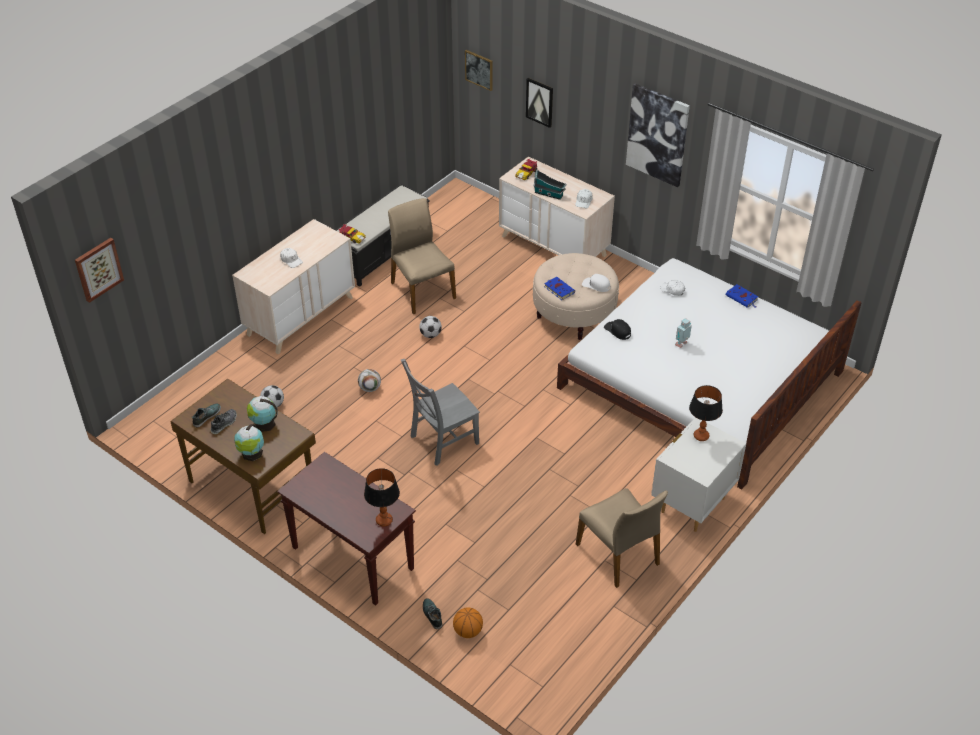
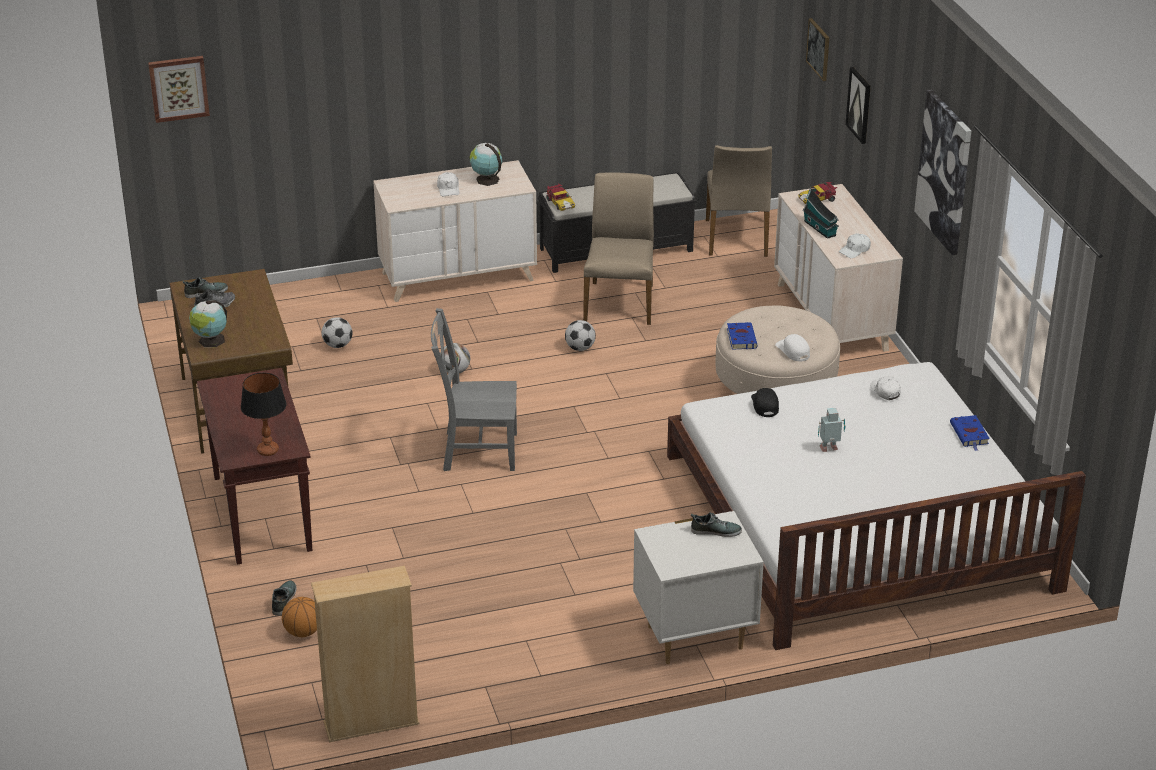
camera: 35 degrees right, 10 degrees down
(263, 424) = (251, 321): globe -> globe (486, 179)
(575, 672) = (371, 723): none -> beige bookcase
(619, 554) = (549, 642): beige chair -> beige chair (737, 238)
(701, 436) = (715, 531): table lamp -> shoe

